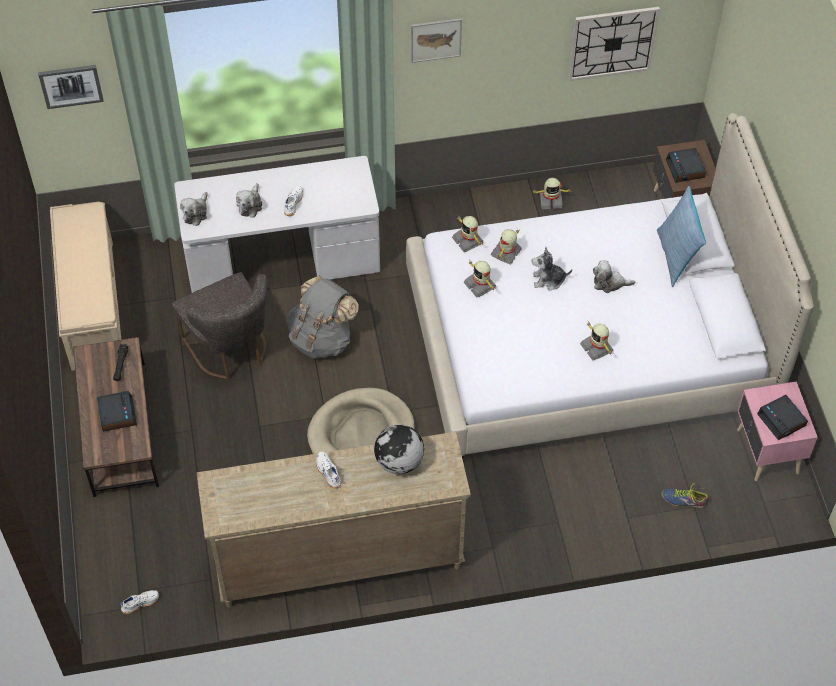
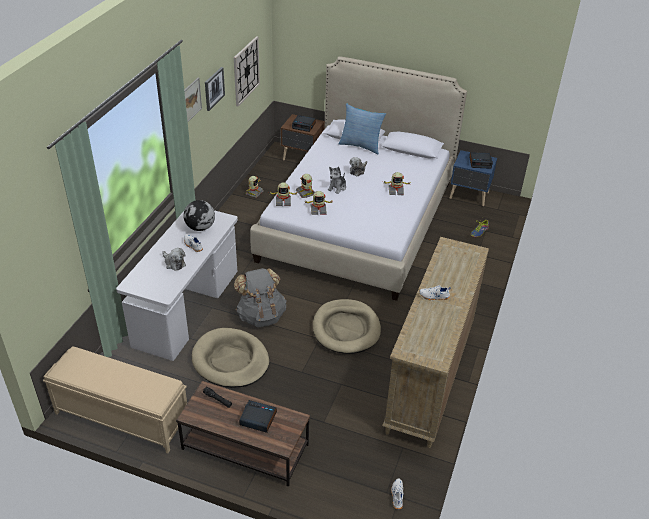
camera: 60 degrees left, 15 degrees down
(71, 85) = (36, 242): picture -> picture (214, 88)
(196, 213) = (153, 289): plush toy -> none
(230, 350) = (230, 360): grey chair -> beige dog bed
(398, 462) = (446, 265): globe -> globe (200, 228)
(766, 452) = (469, 196): pink nightstand -> blue nightstand

